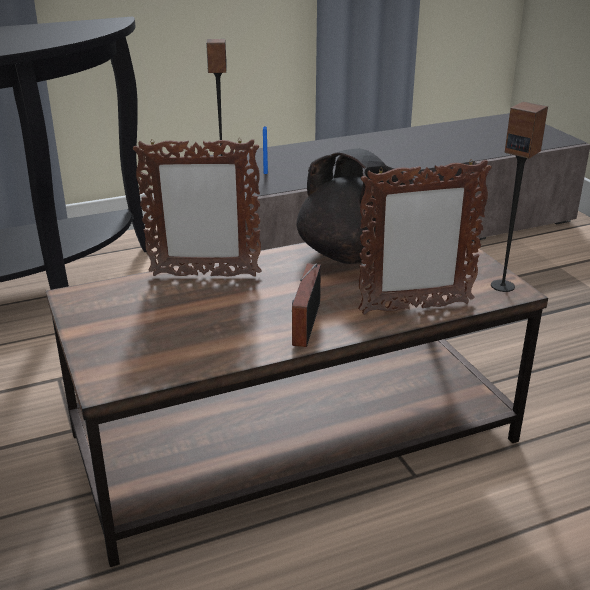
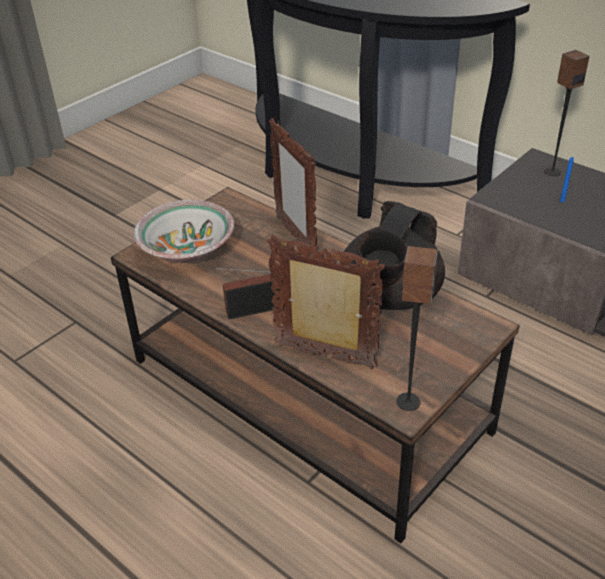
camera: 65 degrees right, 10 degrees up
(142, 344) = (188, 249): none -> bowl
(414, 308) = (325, 357): picture frame -> picture frame turned 150 degrees clockwise

